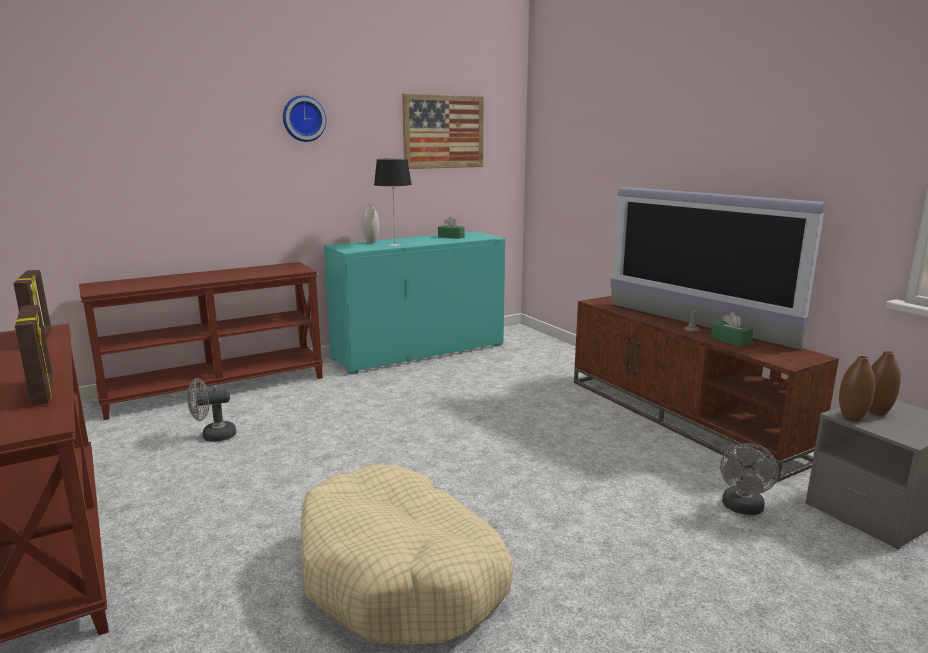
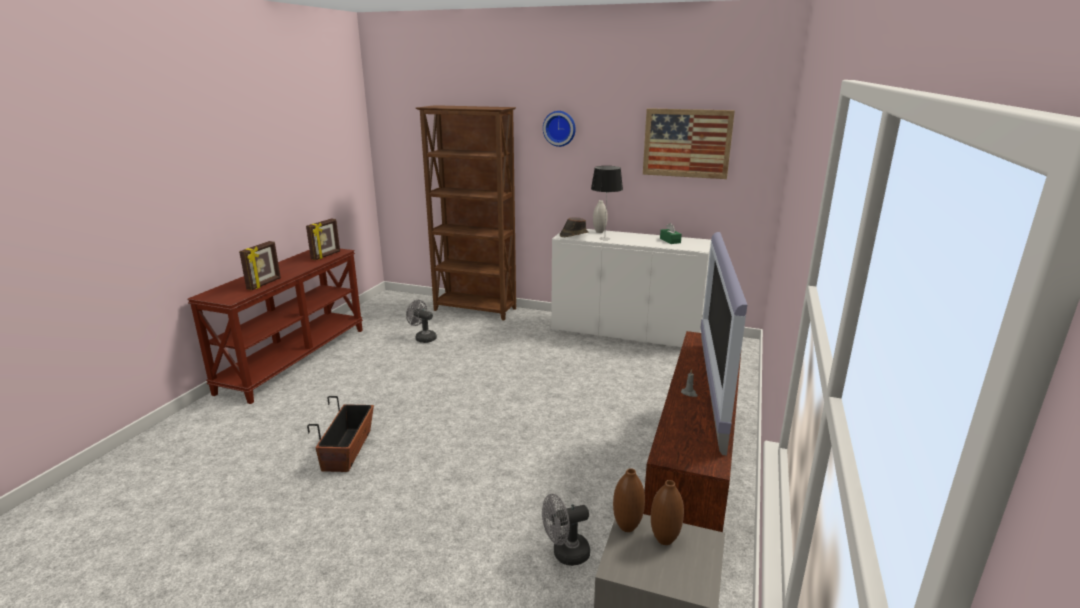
camera: 50 degrees right, 5 degrees up
(216, 387) = (475, 310): brown console table -> brown bookcase
(355, 247) = (573, 234): none -> brown hat
(401, 575) = (348, 450): beige dog bed -> planter
(419, 351) = (626, 331): turquoise cabinet -> white cabinet
(730, 340) = (689, 416): green tissue box -> none

